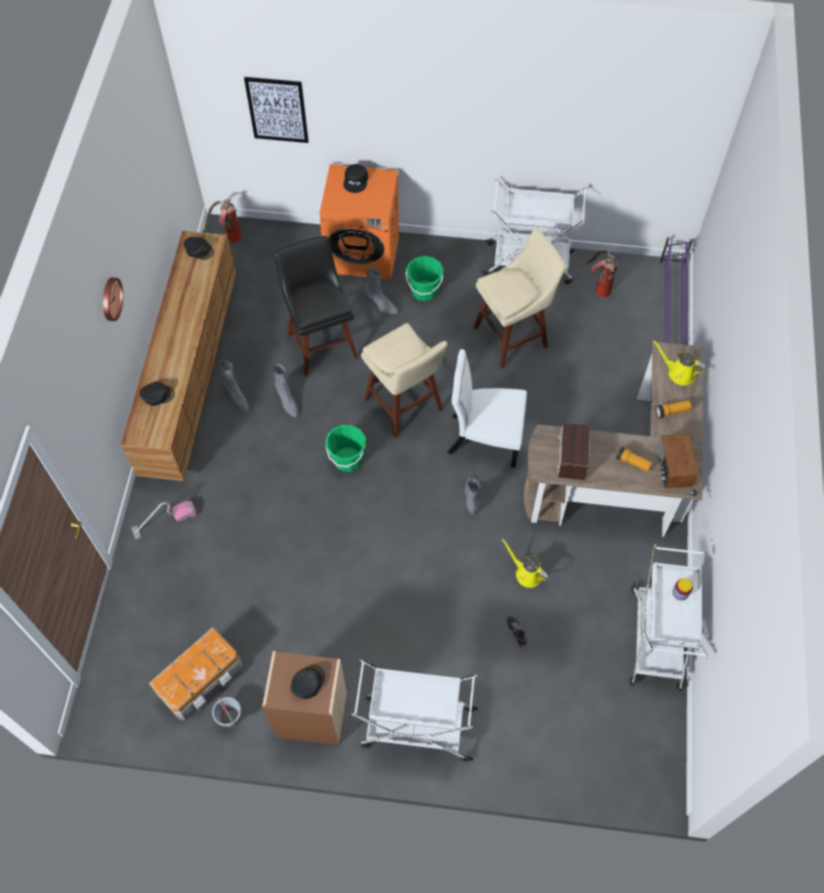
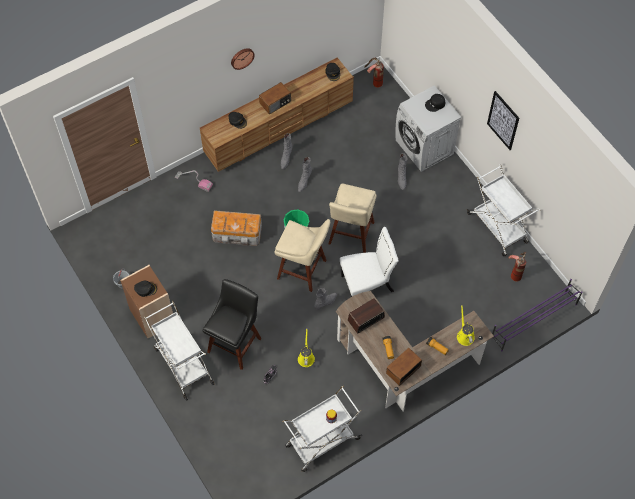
camera: 50 degrees right, 0 degrees up
(176, 336) = (275, 103): none -> radio
(202, 679) = (131, 259): storage box -> storage box (237, 234)
(277, 110) = (421, 36): picture -> picture (503, 120)
(321, 343) = (352, 170): black stool -> black stool (235, 343)
(363, 255) = (424, 148): orange washing machine -> white washing machine
(424, 291) = (429, 192): green bucket -> none
(485, 439) = (366, 285): white chair -> white chair turned 105 degrees clockwise
(513, 336) = (442, 253): beige stool -> beige stool (303, 270)

